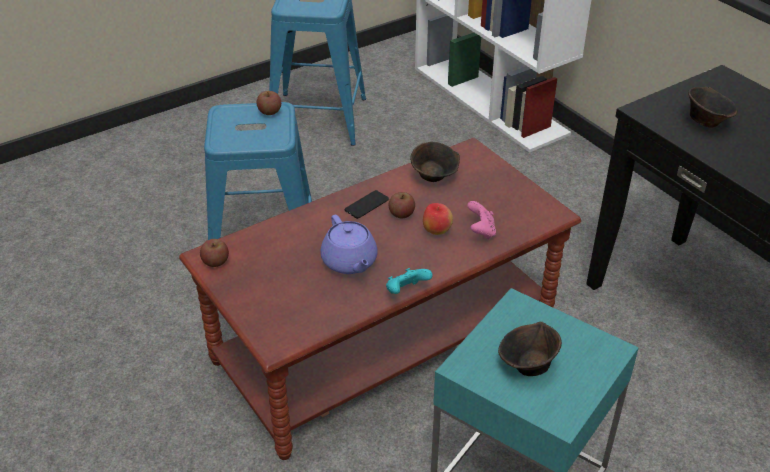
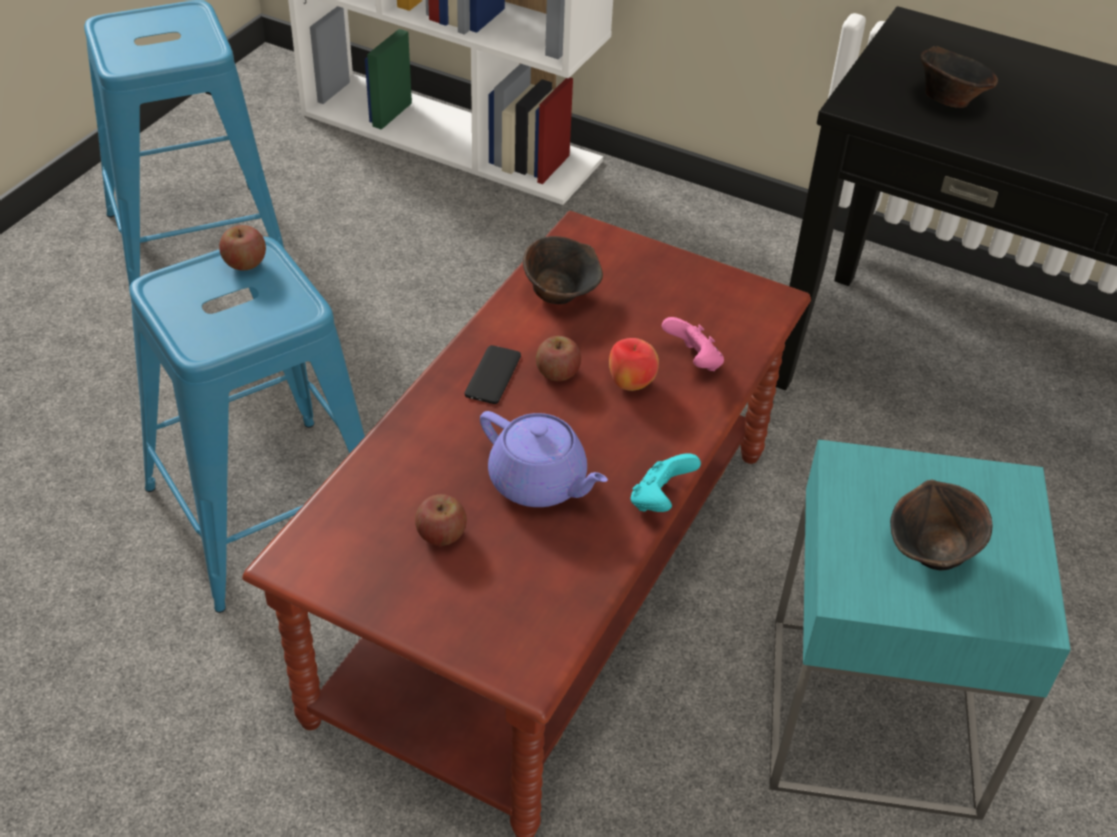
camera: 30 degrees left, 5 degrees up
(215, 262) = (319, 563): apple -> apple (441, 534)

